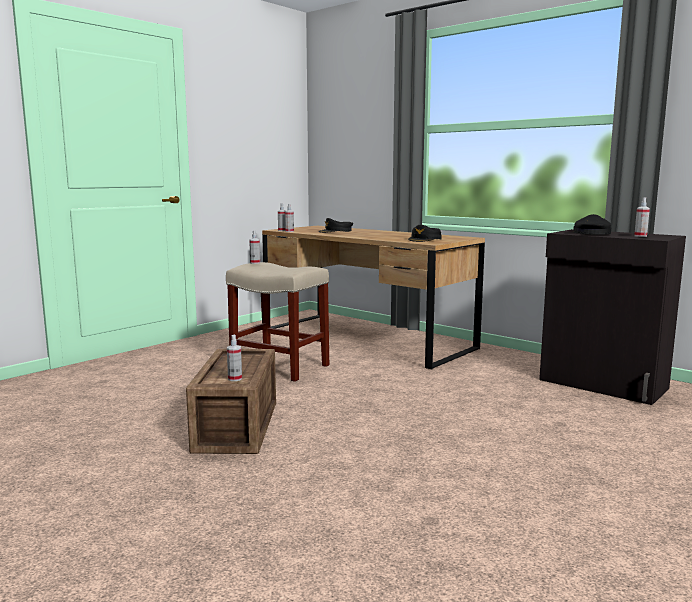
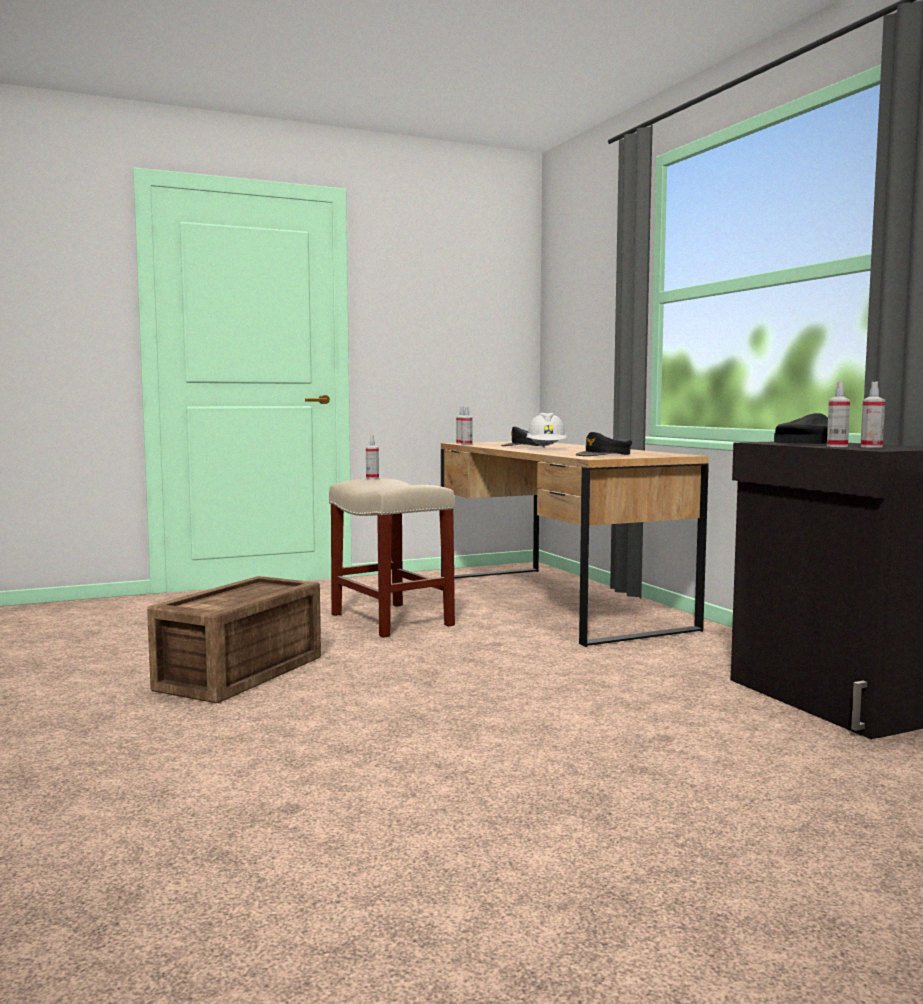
camera: 25 degrees right, 5 degrees down
(235, 379) = (217, 606): spray bottle -> spray bottle (837, 446)
(363, 234) = (546, 449): none -> white hard hat

